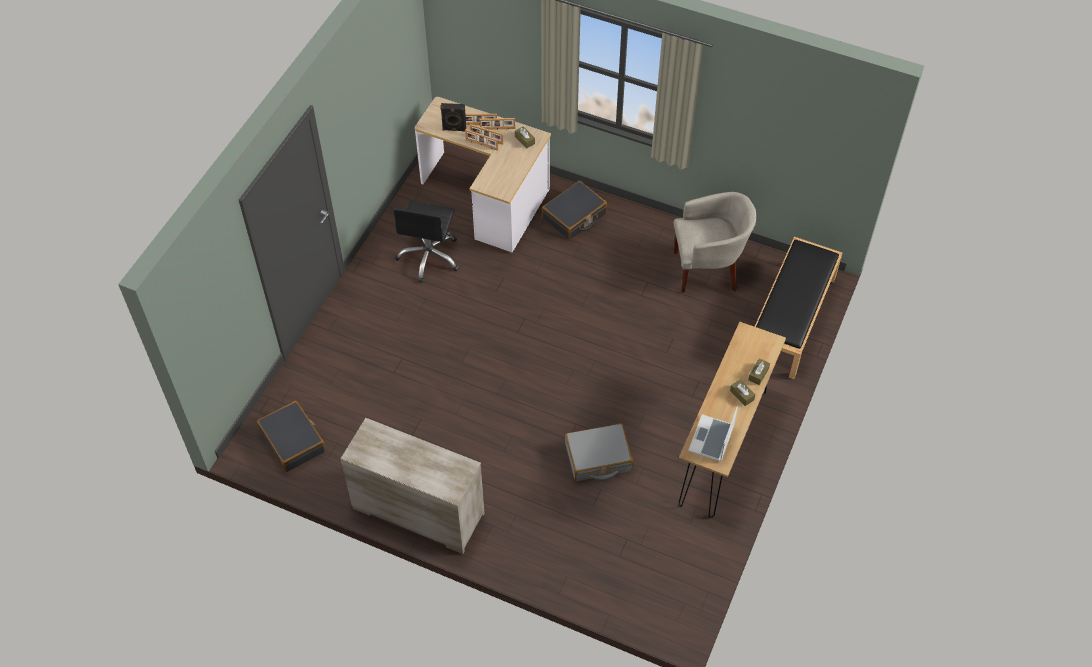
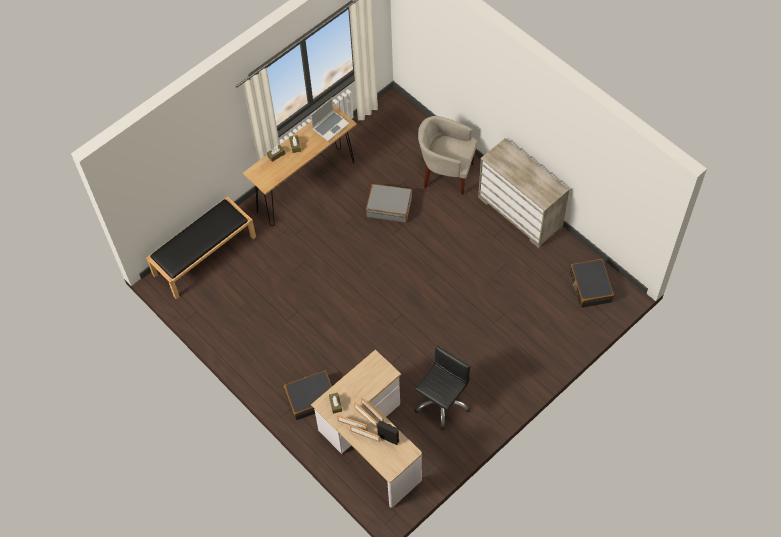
camera: 155 degrees left, 5 degrees up
(708, 269) = (237, 315): beige armchair -> beige armchair (446, 173)

